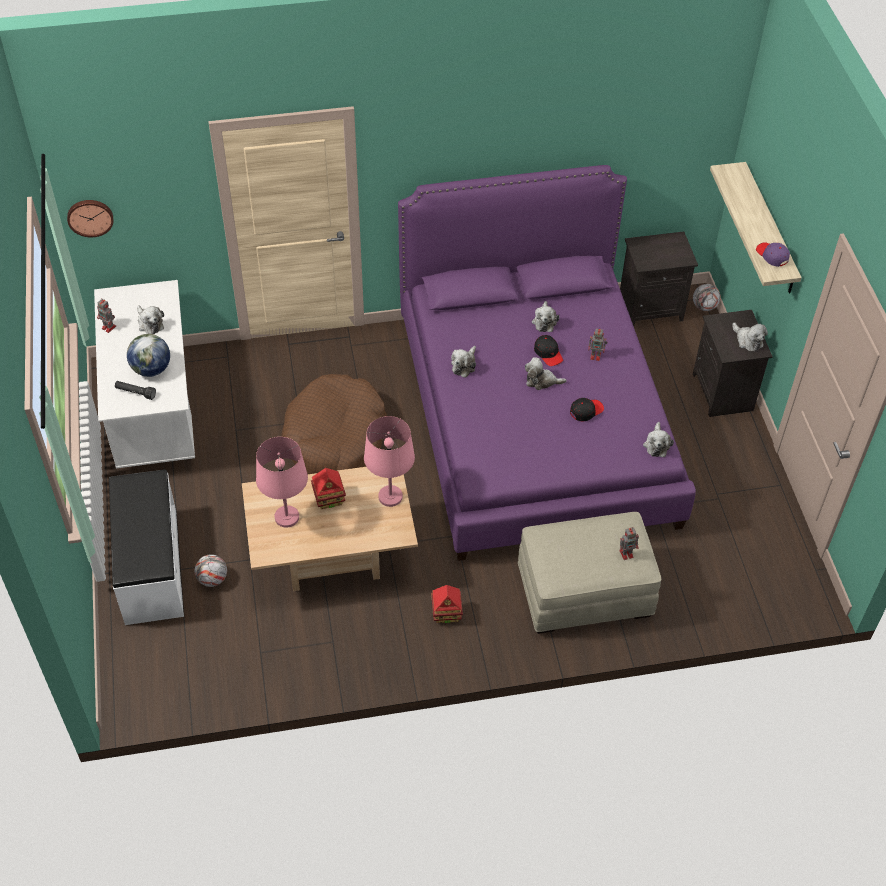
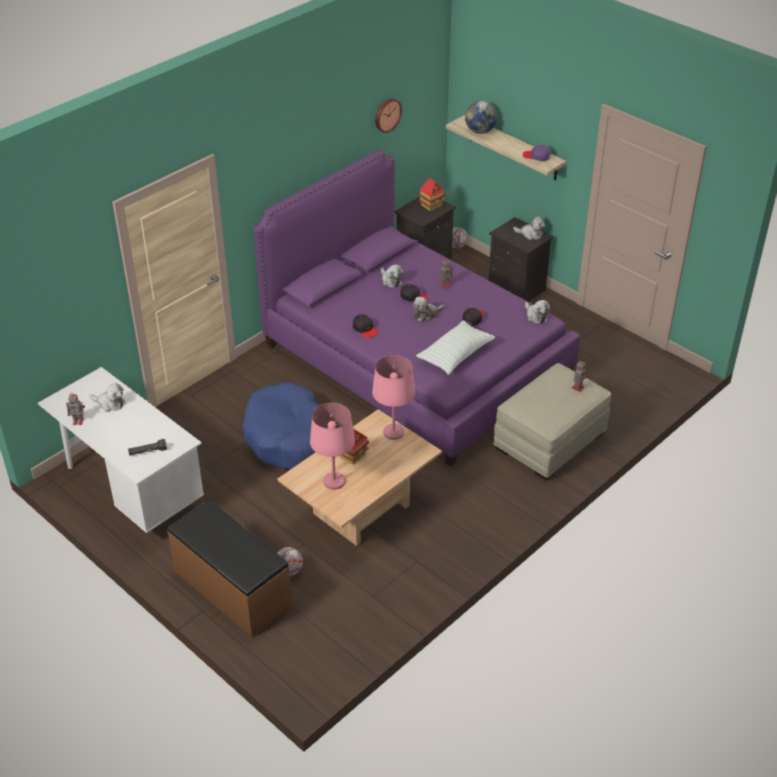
camera: 35 degrees left, 10 degrees down
(90, 217) = (29, 329): wall clock -> wall clock (387, 114)
(150, 566) = (231, 589): white bench -> brown bench
(151, 369) = (144, 431): globe -> globe (480, 131)
(335, 439) = (288, 437): brown dog bed -> blue dog bed
(446, 614) = (476, 501): toy house -> toy house (431, 206)
(464, 365) = (365, 329): plush toy -> black cap
(525, 445) = (455, 355): none -> pillow

